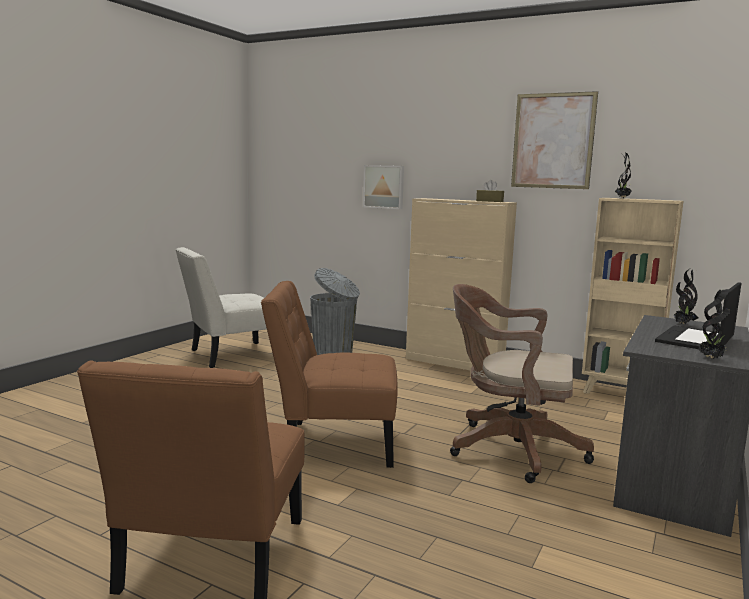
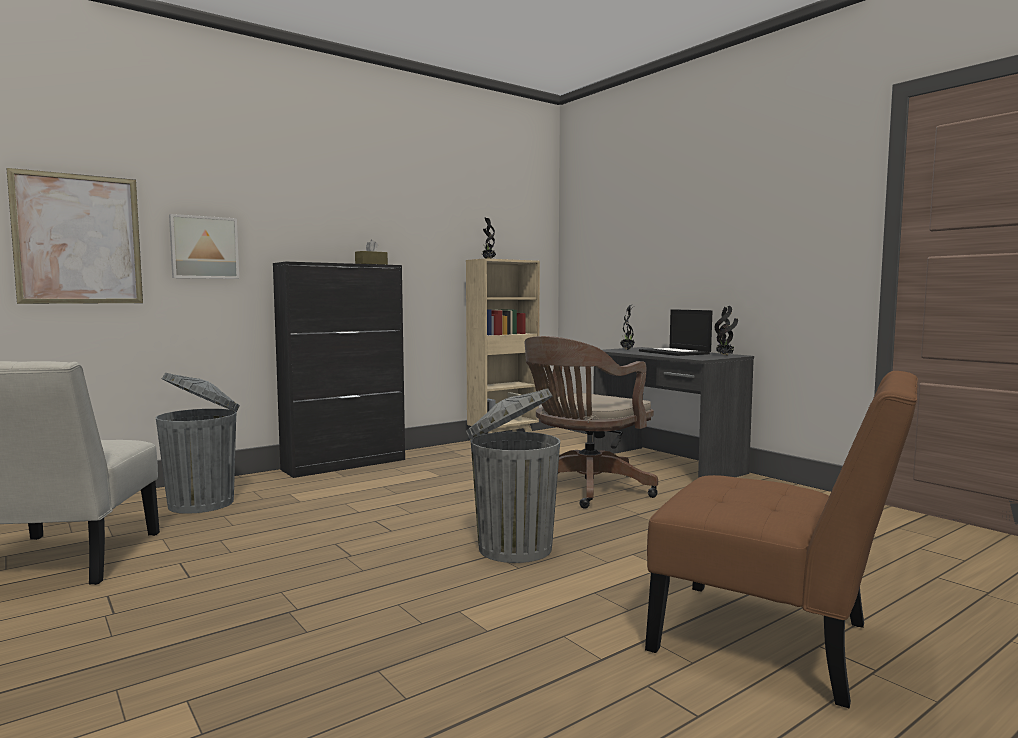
camera: 65 degrees left, 5 degrees down
(332, 443) = (512, 548): brown chair -> grey trash can
(454, 363) = (345, 464): beige cabinet -> black cabinet
(553, 141) = (412, 202): picture -> picture (78, 239)

